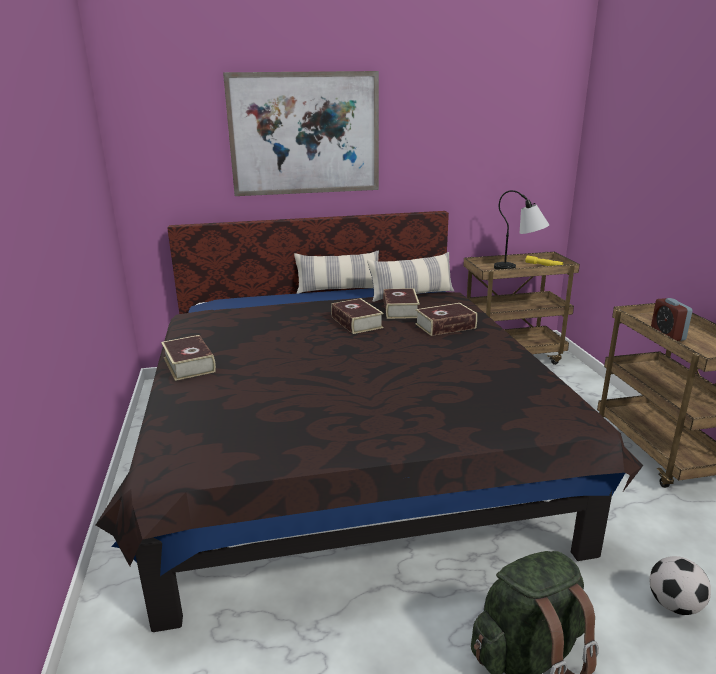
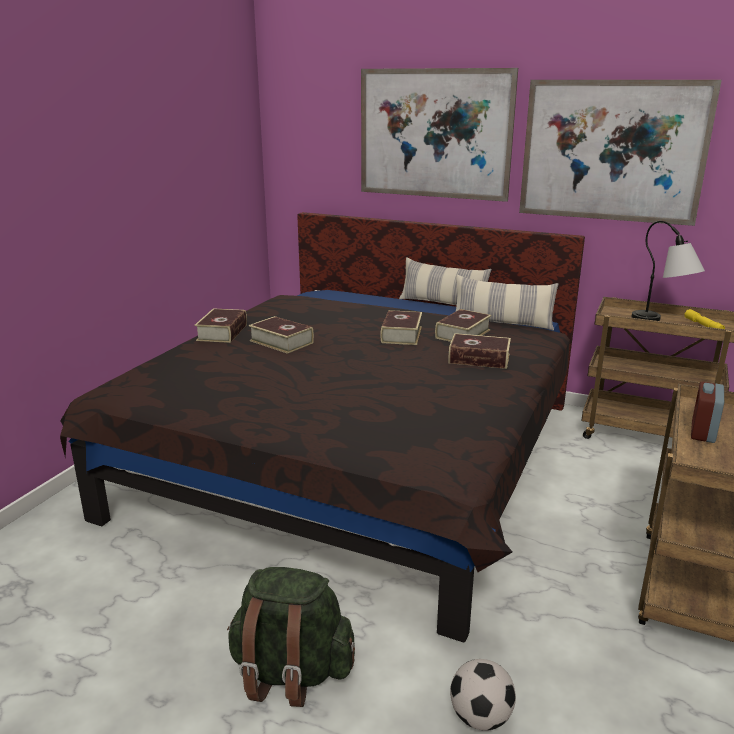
camera: 35 degrees right, 0 degrees up
(265, 357) = (281, 342): none -> book
(458, 139) = (612, 151): none -> picture

